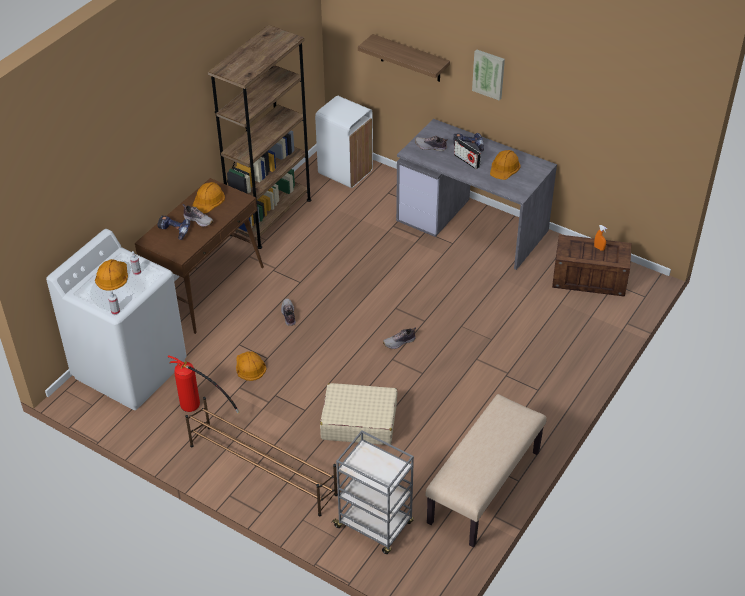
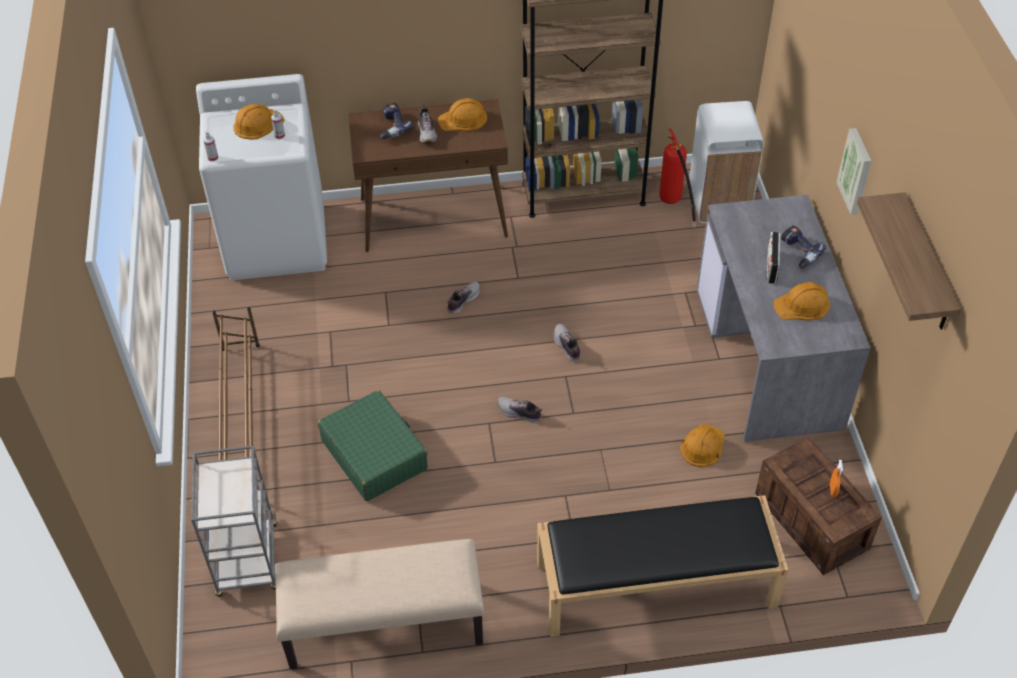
camera: 50 degrees right, 5 degrees up
(200, 409) = (274, 323): fire extinguisher -> fire extinguisher (674, 206)
(250, 366) = (364, 320): orange hard hat -> orange hard hat (702, 446)
(359, 422) = (374, 454): beige suitcase -> green suitcase
(410, 58) = (813, 99): shelf -> shelf (926, 266)
(431, 147) = (756, 223): shoe -> shoe (566, 346)
(569, 360) = (654, 585): none -> black bench

